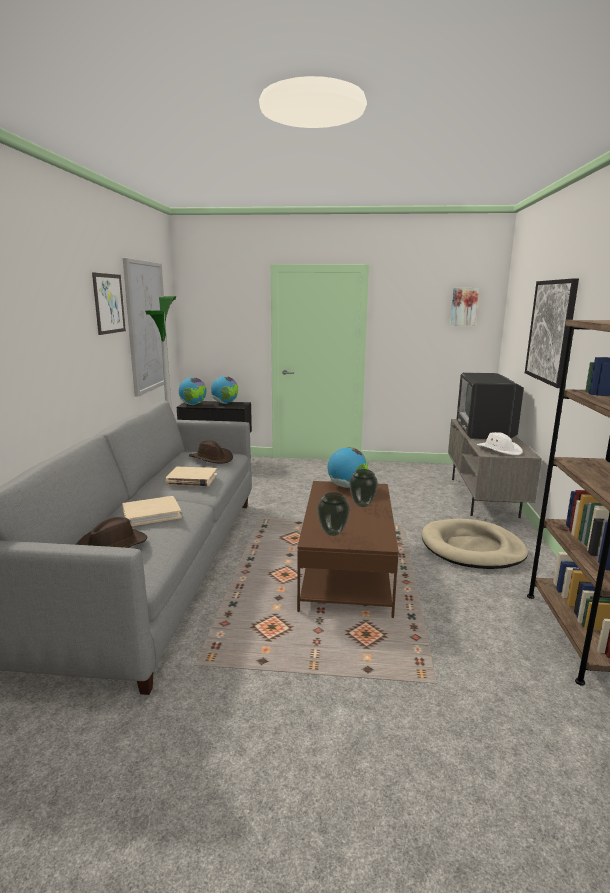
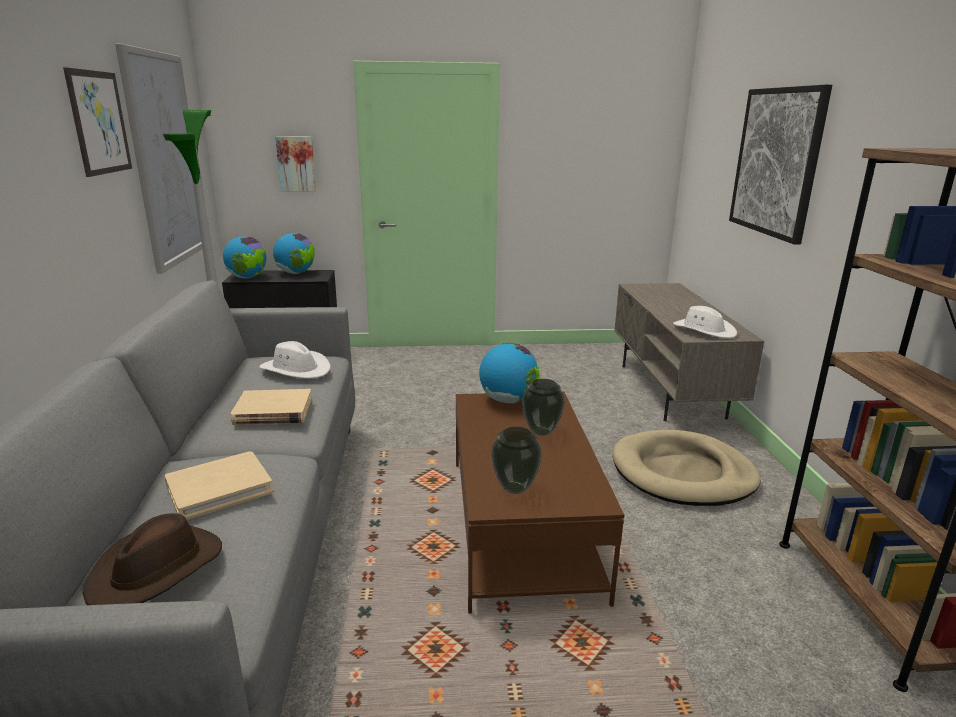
camera: 10 degrees left, 5 degrees up
(211, 458) = (296, 369): brown hat -> white hat
(463, 306) = (631, 126): picture -> picture (296, 163)
(484, 430) = (670, 300): television -> none

